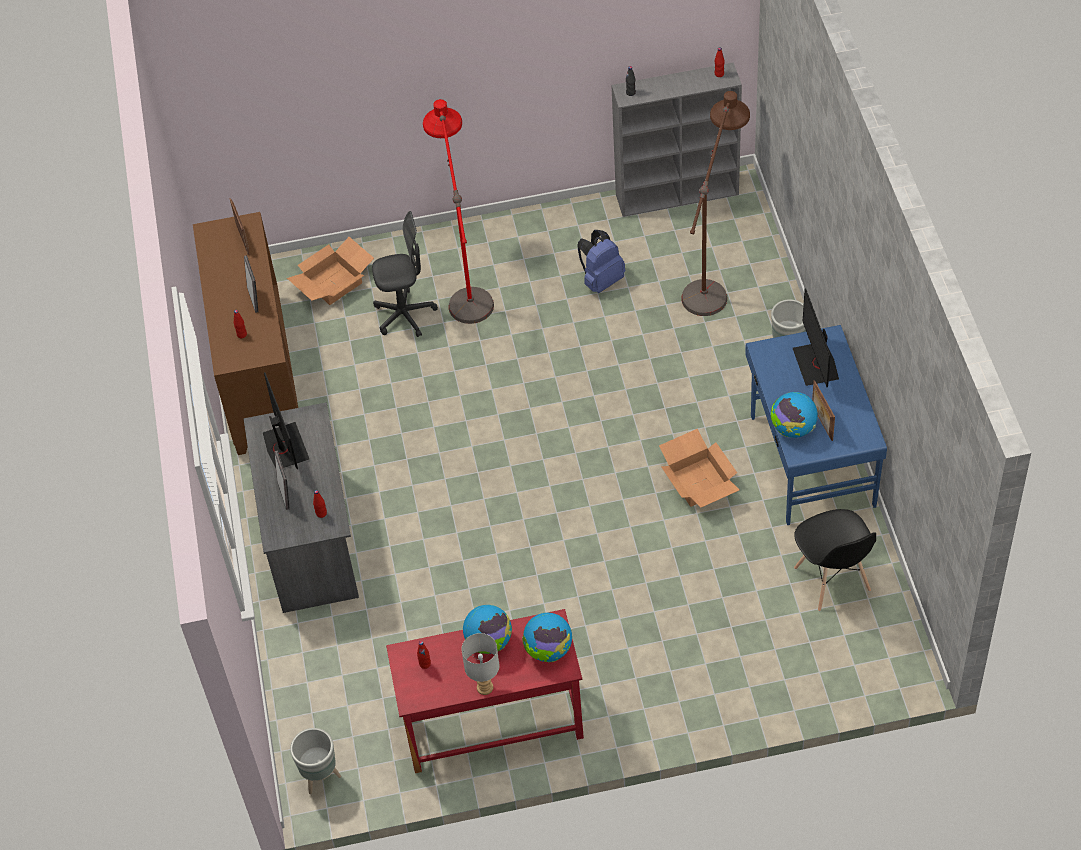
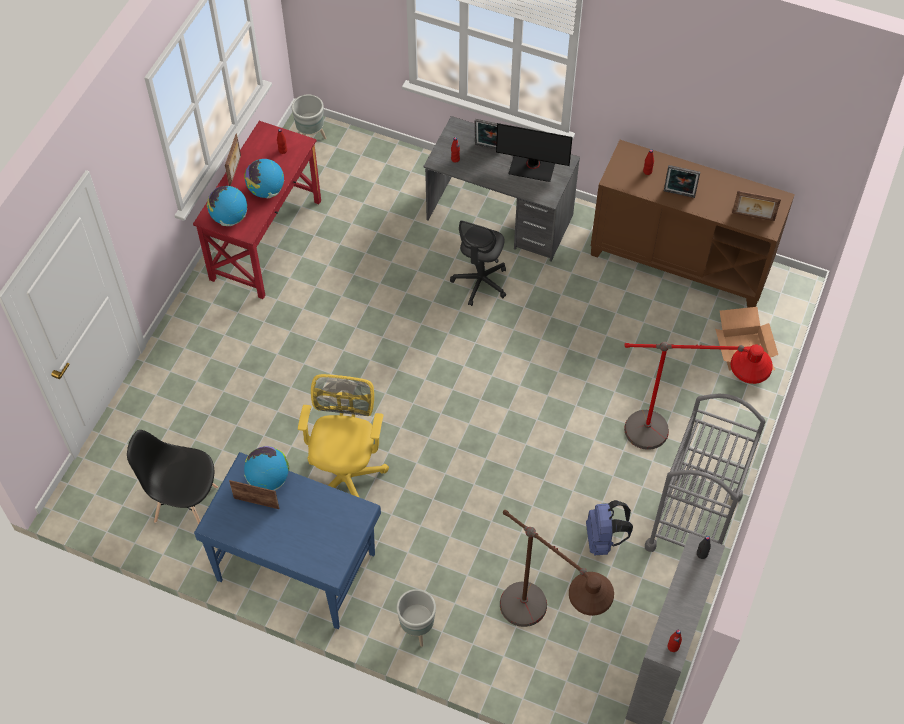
camera: 120 degrees right, 5 degrees up
(404, 315) = (670, 380): grey office chair -> grey office chair (480, 283)
(484, 688) = (235, 170): grey table lamp -> picture frame
(535, 235) = (693, 521): none -> grey cart
(697, 481) = (346, 475): cardboard box -> yellow office chair
(816, 364) = (313, 540): monitor -> none

